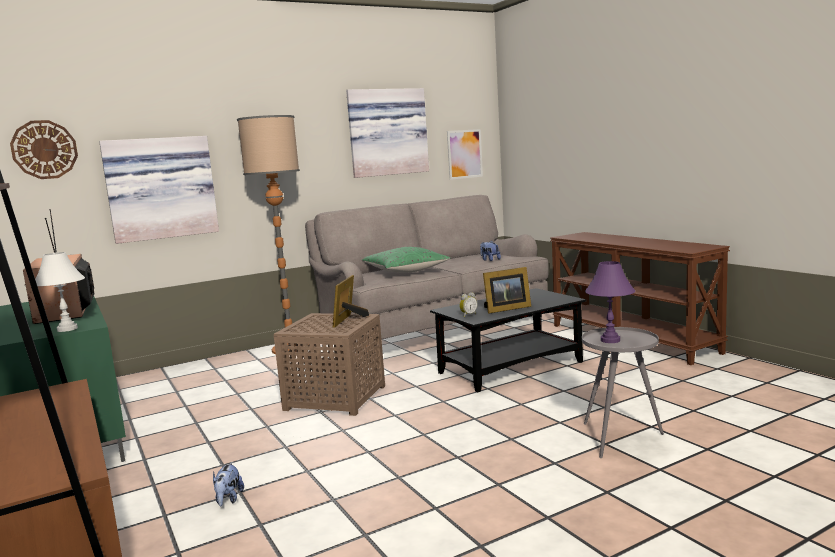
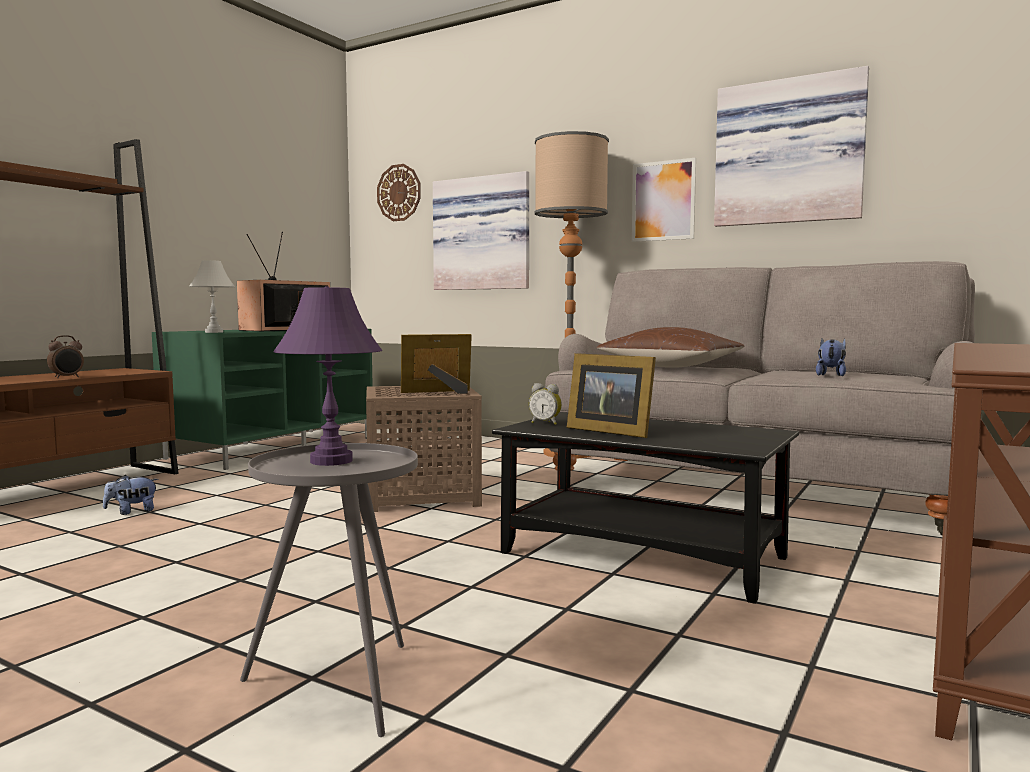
camera: 60 degrees right, 5 degrees down
(72, 413) = (67, 377): none -> alarm clock
(405, 271) = (671, 367): green pillow -> brown pillow
(464, 154) = (965, 185): picture -> picture (663, 201)

